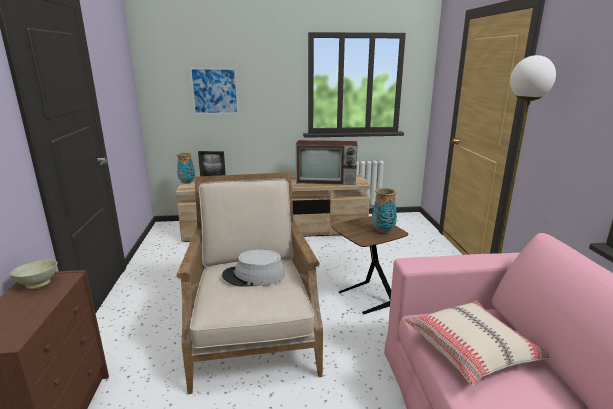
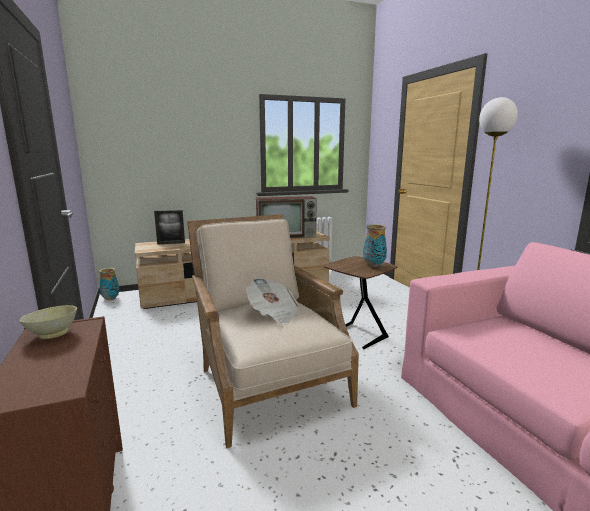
camera: 15 degrees left, 5 degrees down
(187, 182) = (142, 245): vase -> vase (111, 299)
(215, 91) = (166, 150): picture -> none
(254, 276) = (273, 314): grey hat -> newspaper
(472, 349) = (509, 345): beige pillow -> none

